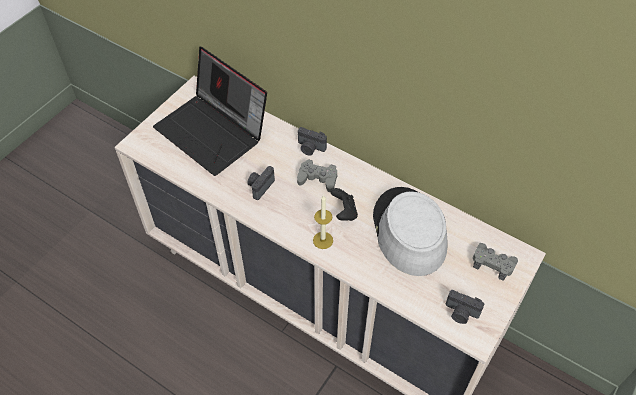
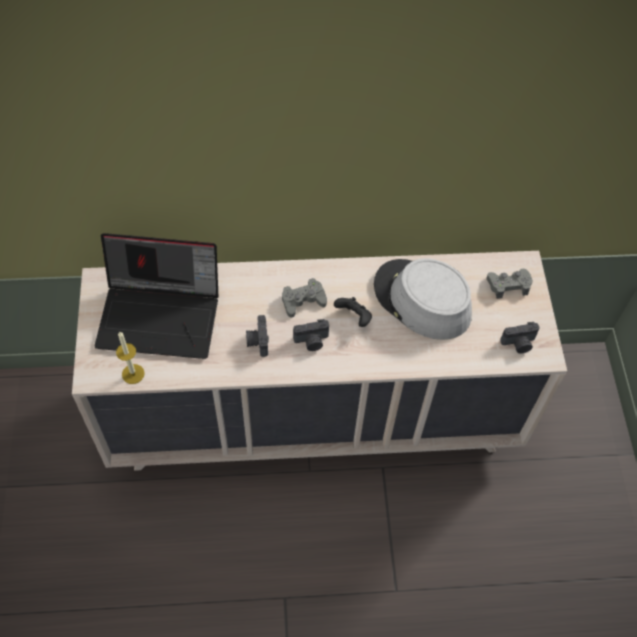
camera: 40 degrees left, 5 degrees up
(310, 148) = (270, 275): camera -> camera (312, 341)
(323, 240) = (358, 355): candle -> candle (133, 374)

